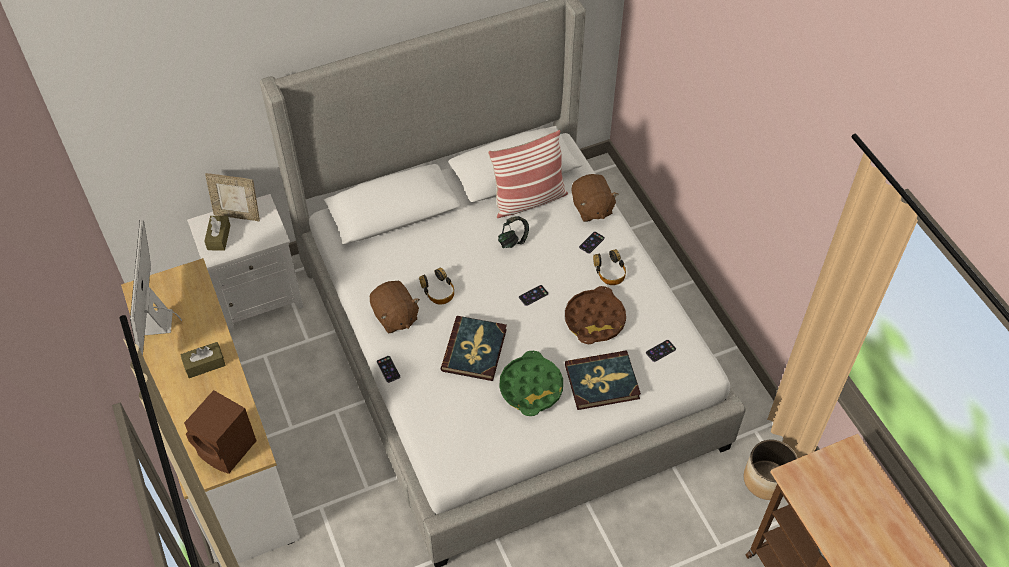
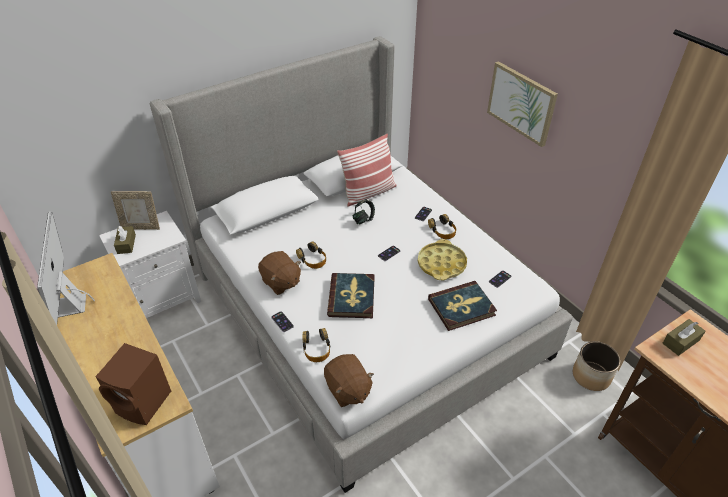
camera: 10 degrees left, 10 degrees down
(204, 364) = (117, 333): brown tissue box -> brown tissue box (681, 342)
(421, 408) = (316, 348): none -> headphones
(531, 387) = (405, 319): green tray -> none
(591, 208) = (416, 193): brown plush toy -> brown plush toy (347, 390)
(595, 319) = (441, 264): brown tray -> yellow tray
(730, 126) = (521, 103): none -> picture

